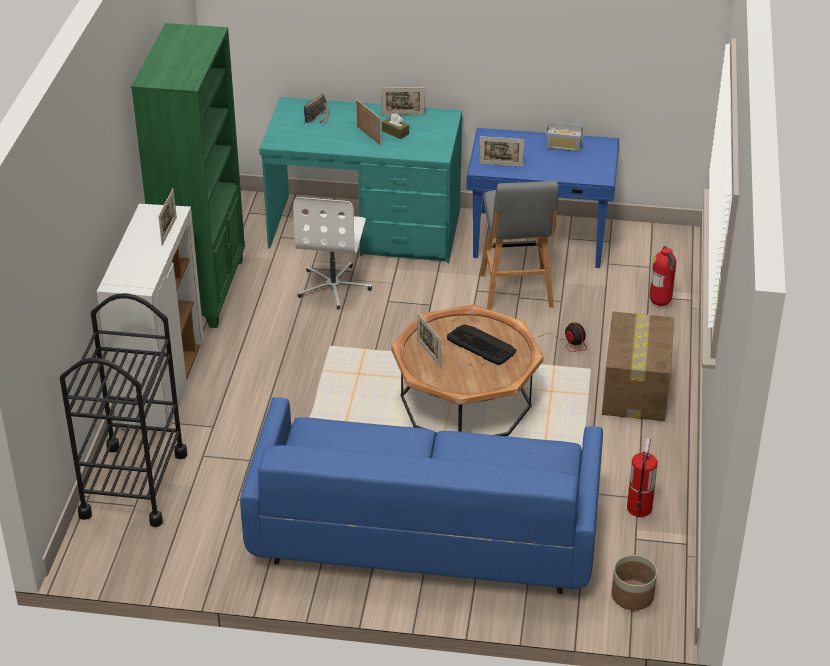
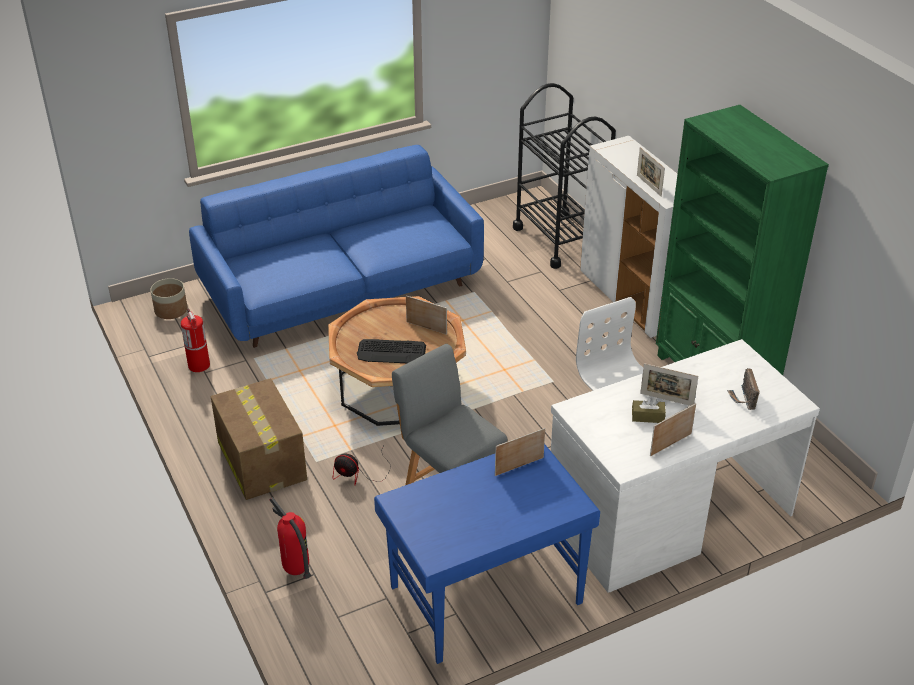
camera: 145 degrees right, 0 degrees up
(365, 229) = (667, 513): turquoise desk -> white desk
(563, 147) = (476, 526): radio -> none

